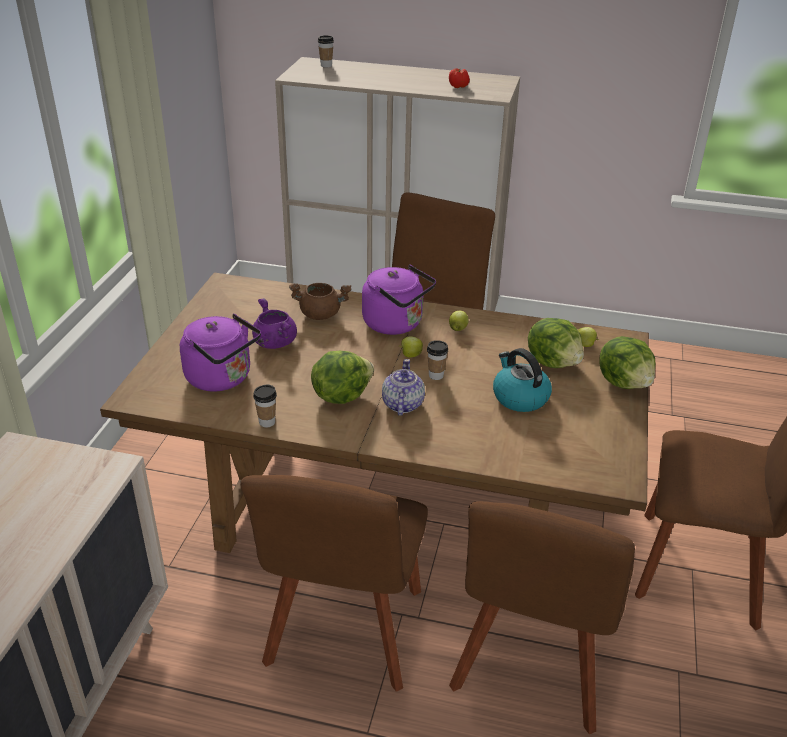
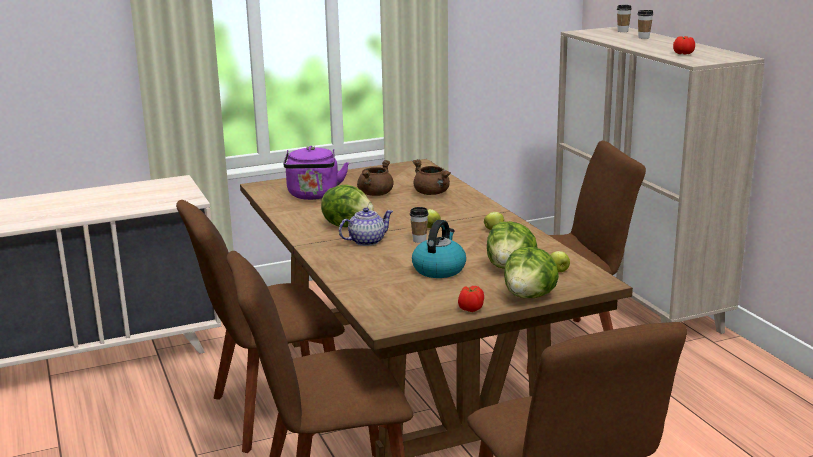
camera: 55 degrees right, 15 degrees down
(267, 422) = (287, 217): cup -> cup (643, 38)
(274, 342) = (375, 194): purple cooking pot -> brown cooking pot
(396, 324) = (462, 213): purple kettle -> none
(624, 422) = (470, 309): none -> tomato

